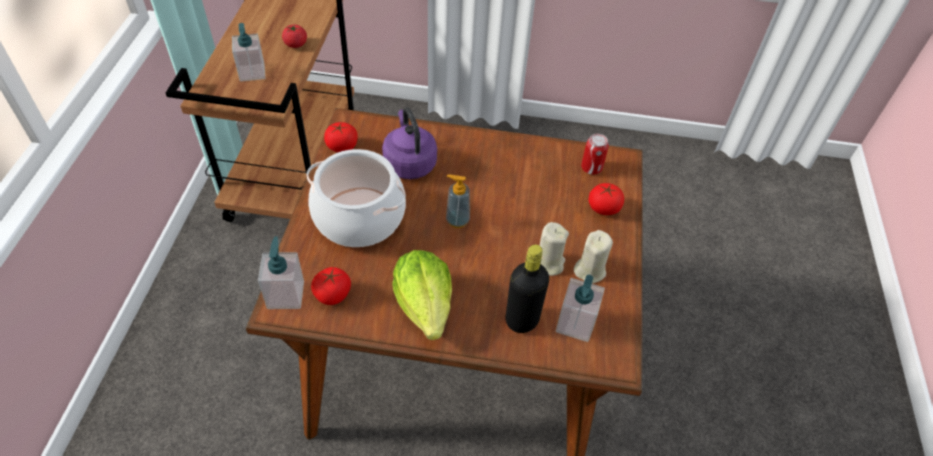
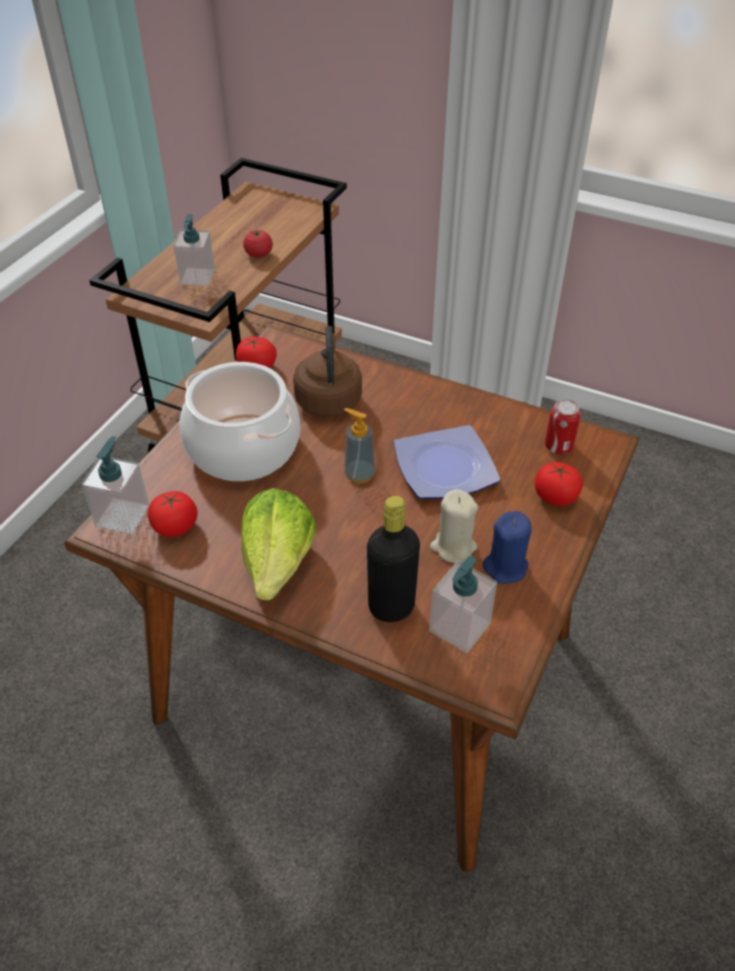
camera: 20 degrees right, 5 degrees down
(409, 162) = (328, 399): purple kettle -> brown kettle
(518, 200) = (446, 466): none -> plate
(590, 270) = (506, 567): beige candle -> blue candle

